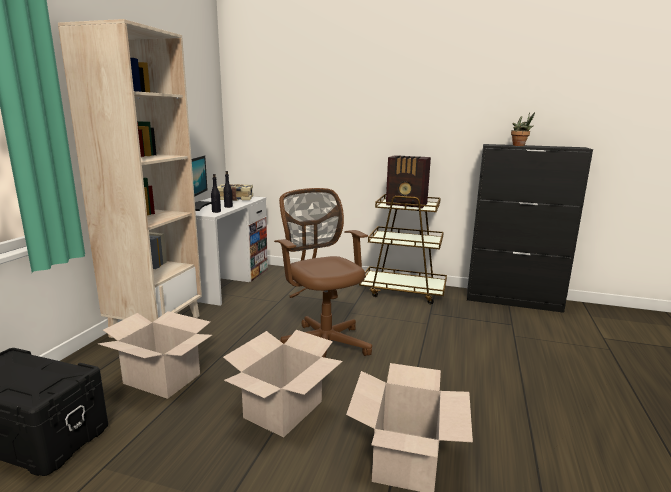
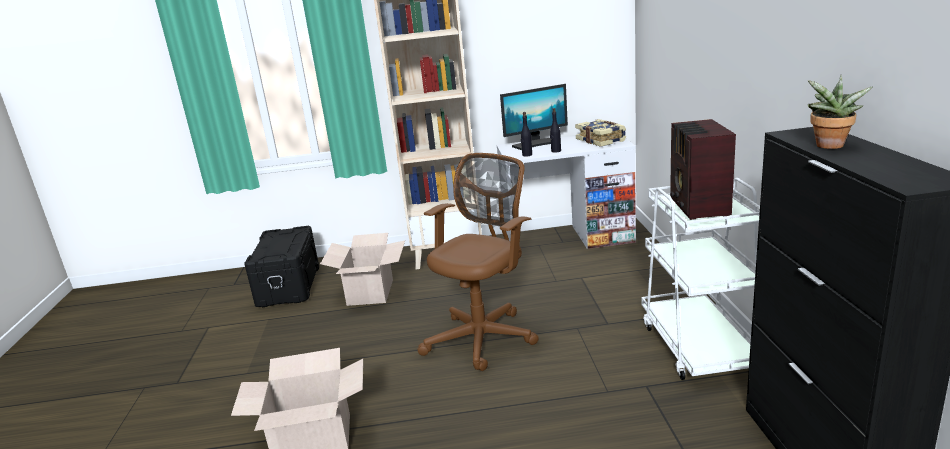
camera: 70 degrees right, 5 degrees up
(283, 409) = (357, 356): cardboard box -> none
(403, 291) = (699, 346): brown cart -> white cart

